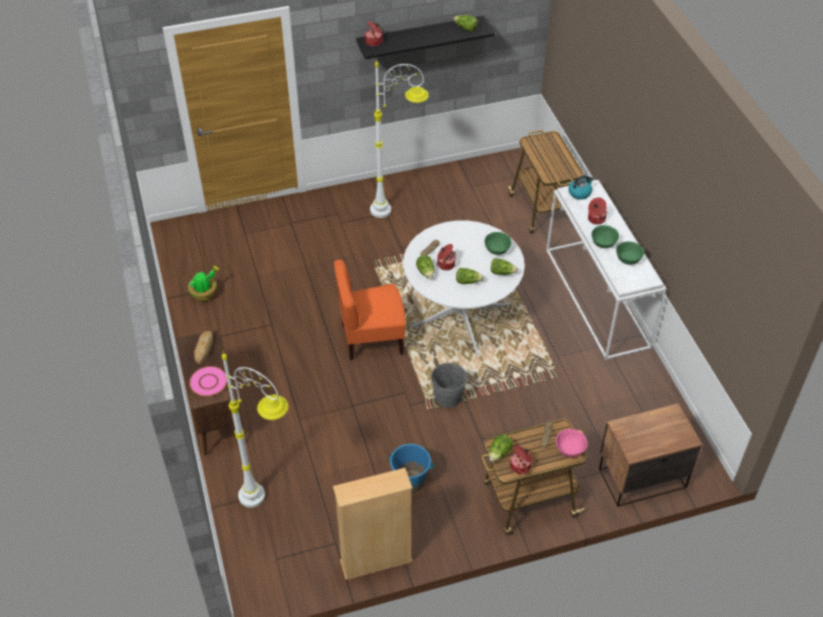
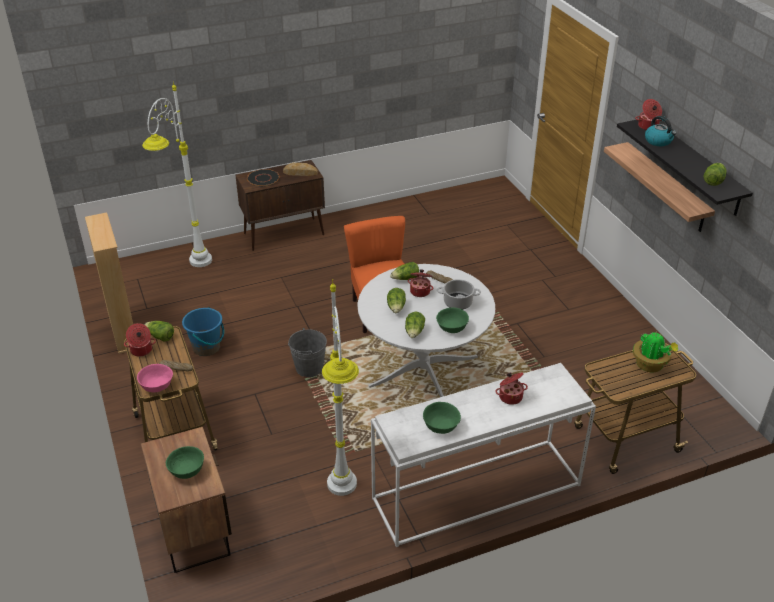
camera: 85 degrees right, 10 degrees down
(205, 294) = (422, 212): potted plant -> potted plant (650, 365)
(208, 382) = (263, 178): pink plate -> black plate
(395, 71) = (666, 187): none -> shelf
(399, 210) = (577, 318): white floor lamp -> white floor lamp (344, 504)
(463, 242) = (458, 302): none -> cooking pot
(580, 193) = (557, 382): kettle -> kettle (658, 141)
(604, 243) = (466, 403): green bowl -> green bowl (186, 470)

